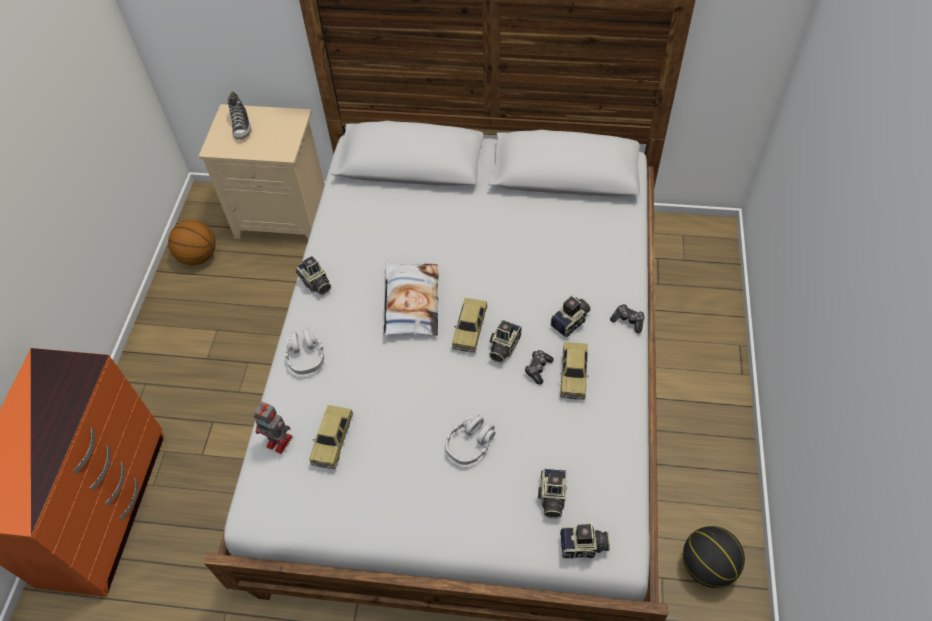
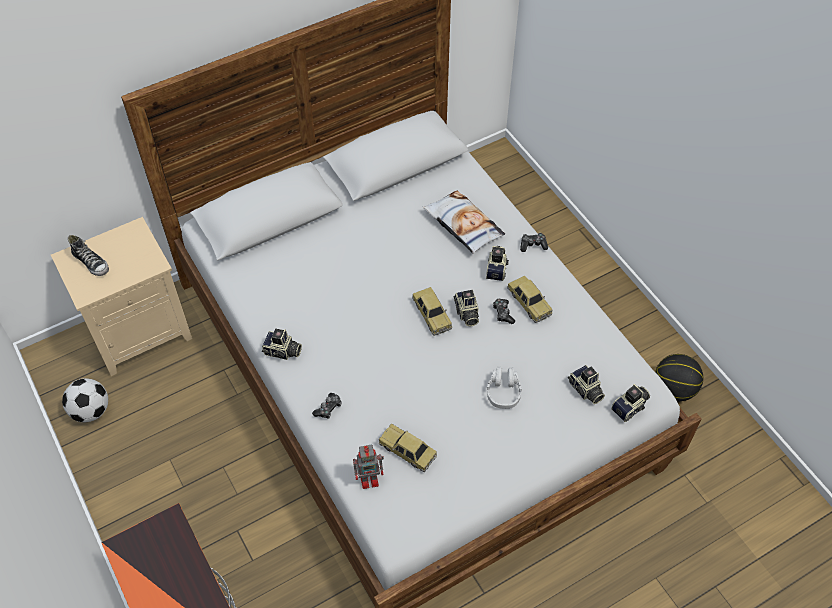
camera: 40 degrees left, 0 degrees up
(198, 256) = (91, 411): basketball -> football
(305, 356) = (328, 408): grey headphones -> game controller
(332, 439) = (407, 451): toy car -> toy car turned 150 degrees clockwise
(410, 302) = (371, 322): pillow -> pillow (463, 225)

